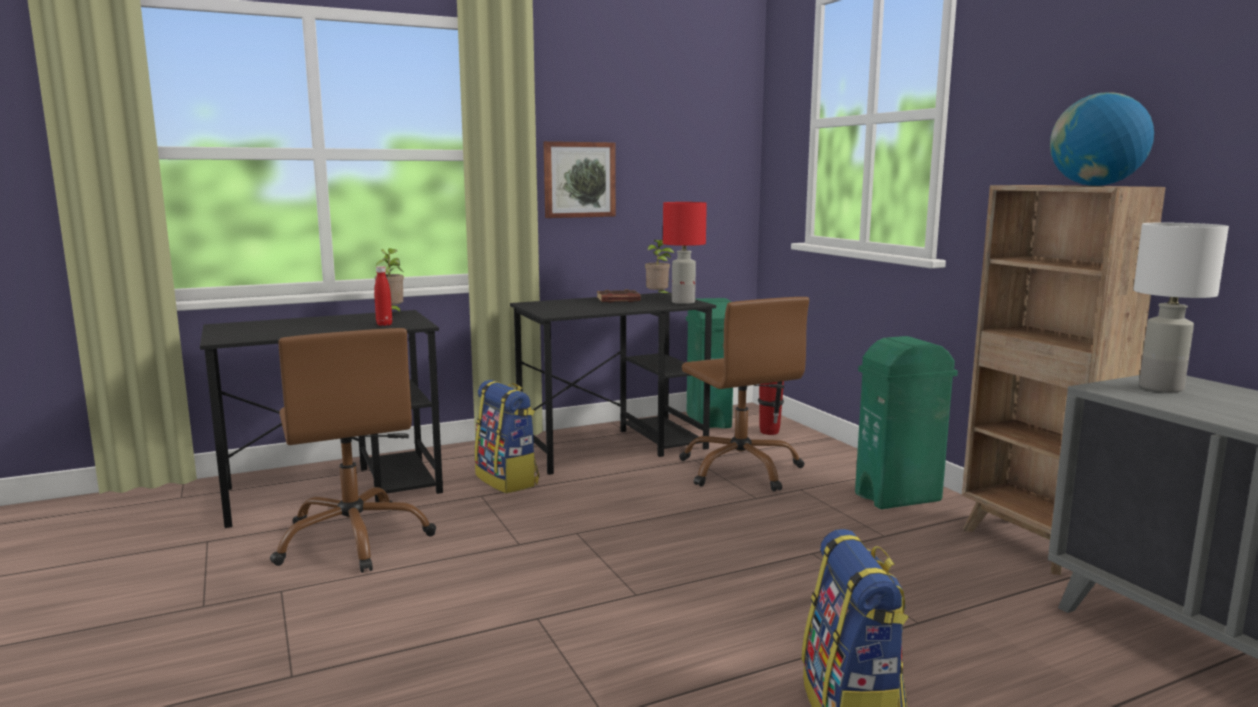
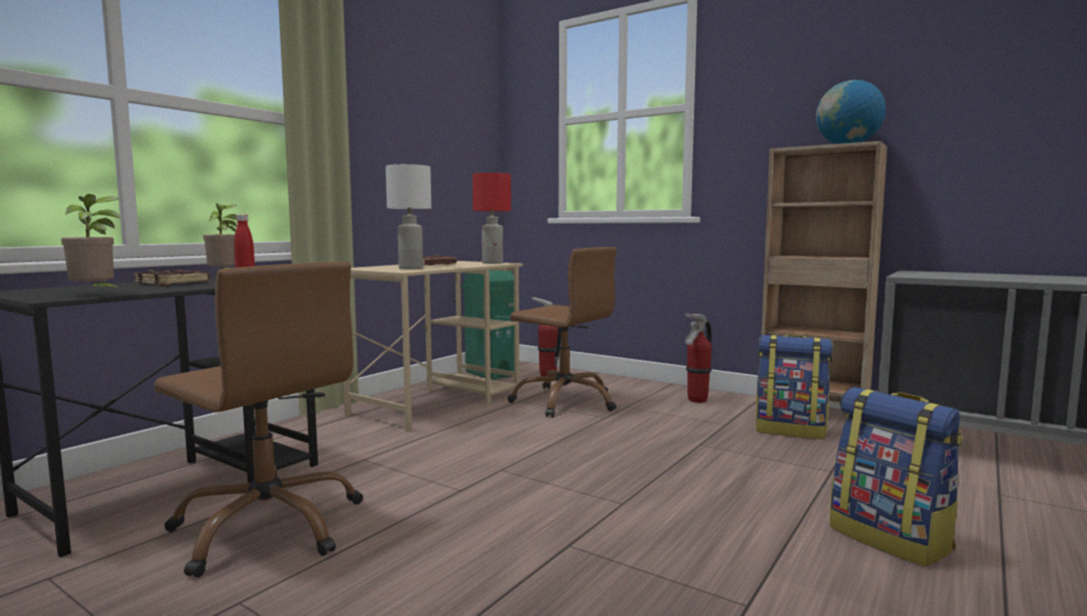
camera: 30 degrees left, 5 degrees down
(334, 322) = (173, 283): none -> brown book
(508, 480) = (374, 442): backpack -> backpack (791, 430)
(579, 179) = (377, 155): picture -> none
(614, 447) = (438, 402): black desk -> beige desk
(658, 297) = (460, 262): potted plant -> potted plant (96, 294)
(899, 497) = (697, 400): green trash can -> fire extinguisher
(1161, 388) = (929, 274): white table lamp -> white table lamp (411, 268)

